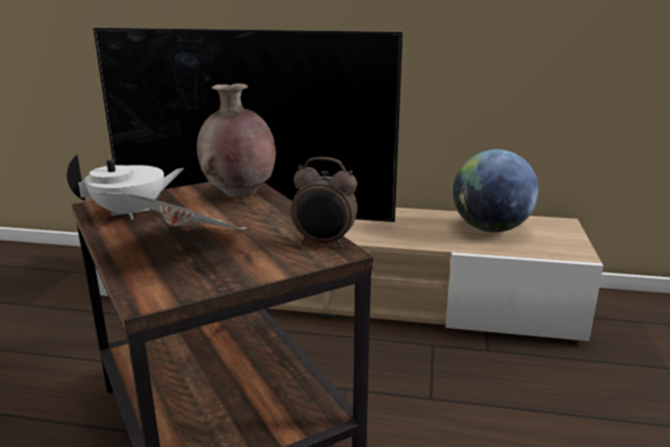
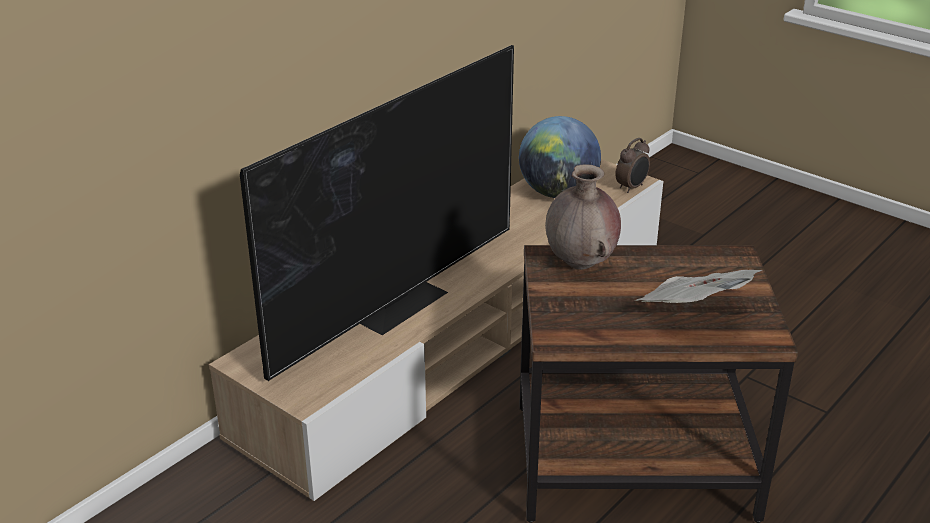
camera: 60 degrees left, 10 degrees up
(131, 212) = (588, 323): white teapot -> none
(324, 243) = (721, 255): alarm clock -> alarm clock (632, 187)

